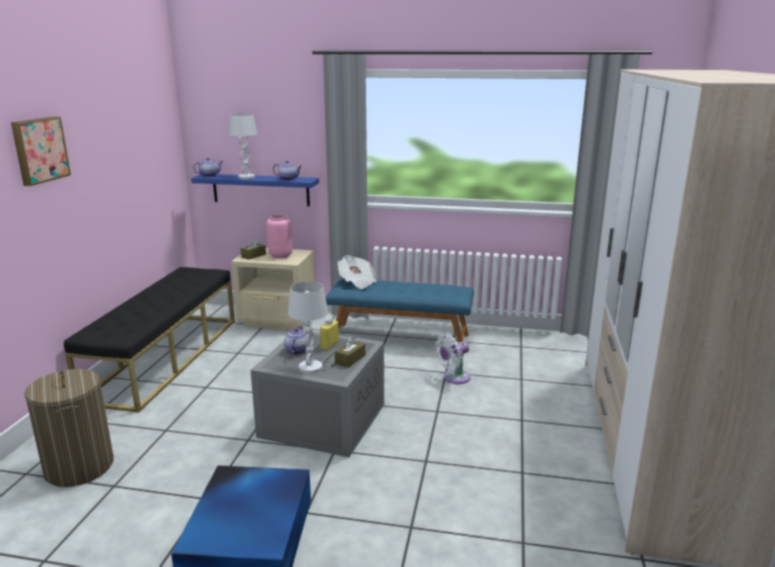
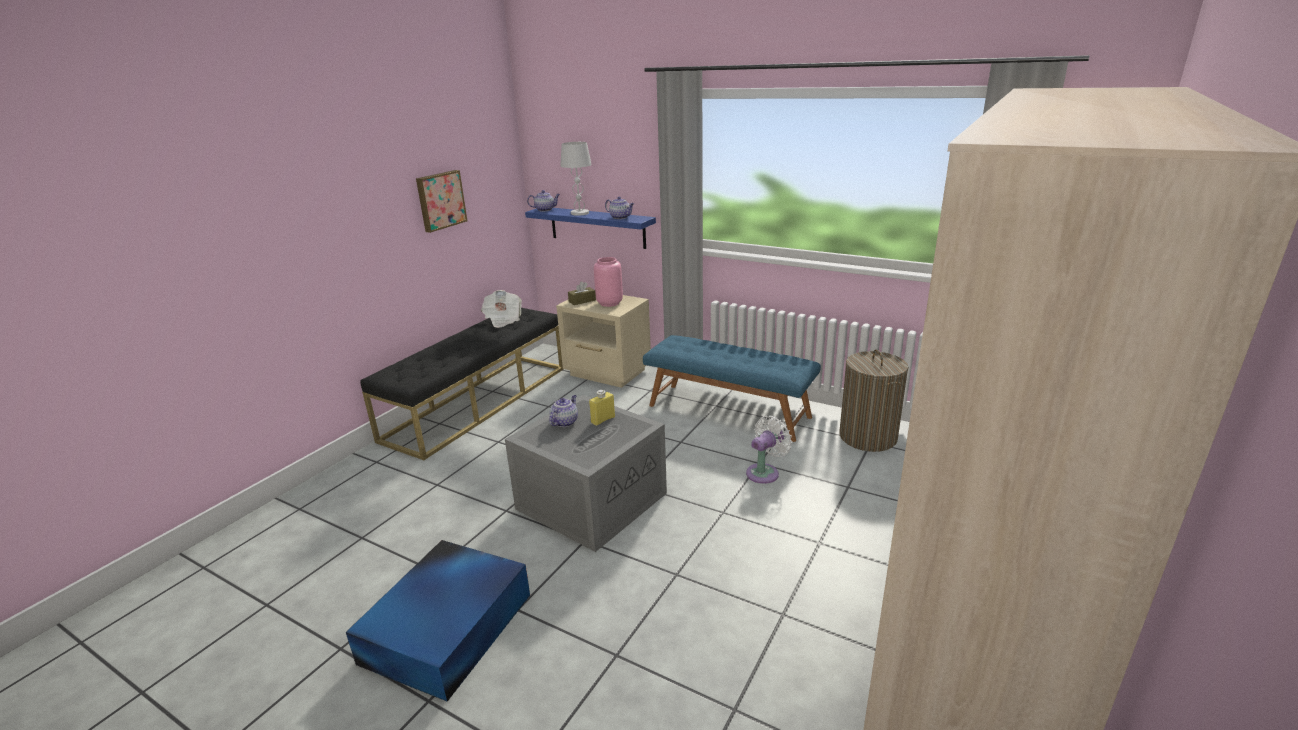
camera: 20 degrees right, 5 degrees up
(39, 150) = (331, 188): picture -> picture (440, 200)
(79, 467) = (344, 511): laundry basket -> laundry basket (868, 437)
(310, 368) = (565, 446): white table lamp -> none
(350, 359) = (613, 441): brown tissue box -> none
(357, 282) = (684, 341): newspaper -> newspaper (503, 319)
(454, 378) = (765, 472): white fan -> white fan turned 150 degrees clockwise

